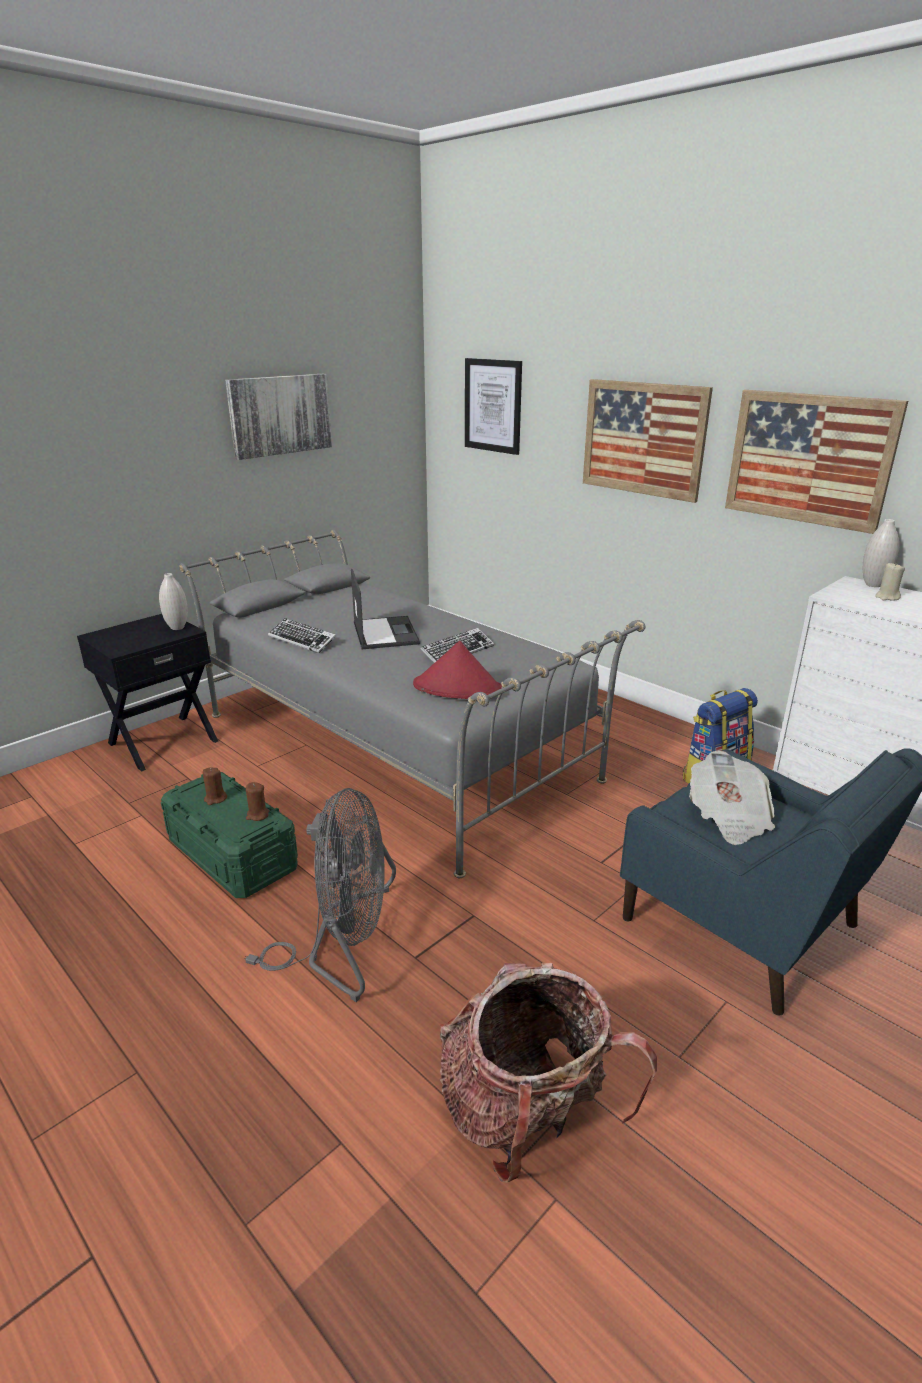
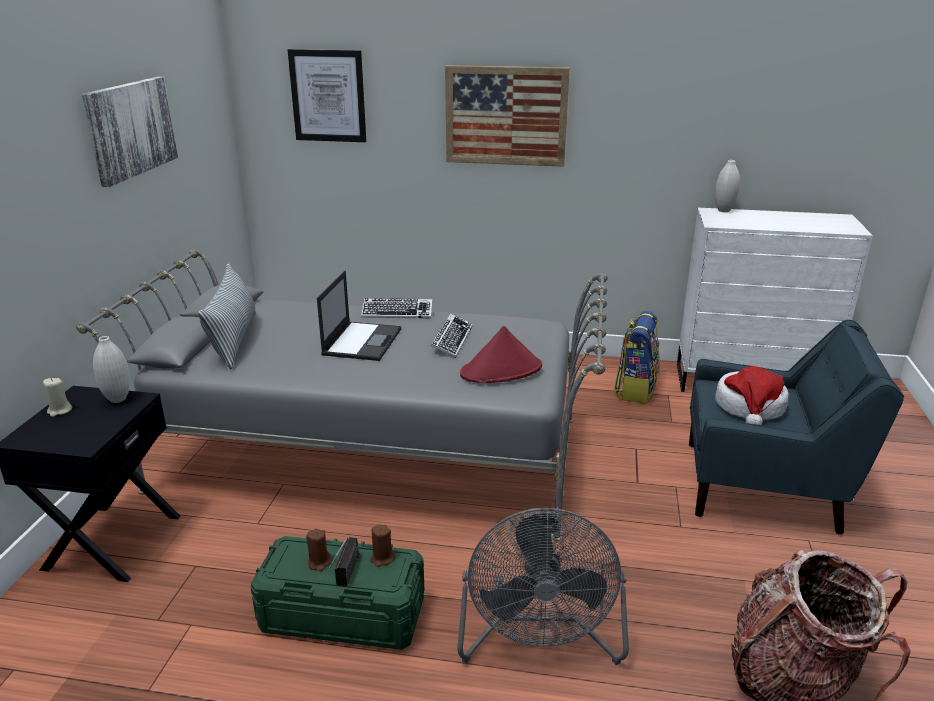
camera: 35 degrees left, 0 degrees up
(216, 817) = (345, 578): none -> radio
(299, 607) = (234, 340): none -> pillow
(302, 640) = (292, 371): keyboard -> keyboard (397, 313)
(340, 942) = (533, 637): grey fan -> grey fan turned 120 degrees clockwise
(385, 633) = (362, 341): laptop -> laptop turned 60 degrees clockwise
(728, 817) = (750, 407): newspaper -> hat
(808, 459) = (659, 120): picture -> none
(887, 597) = (745, 218): beige candle -> beige candle (59, 410)

